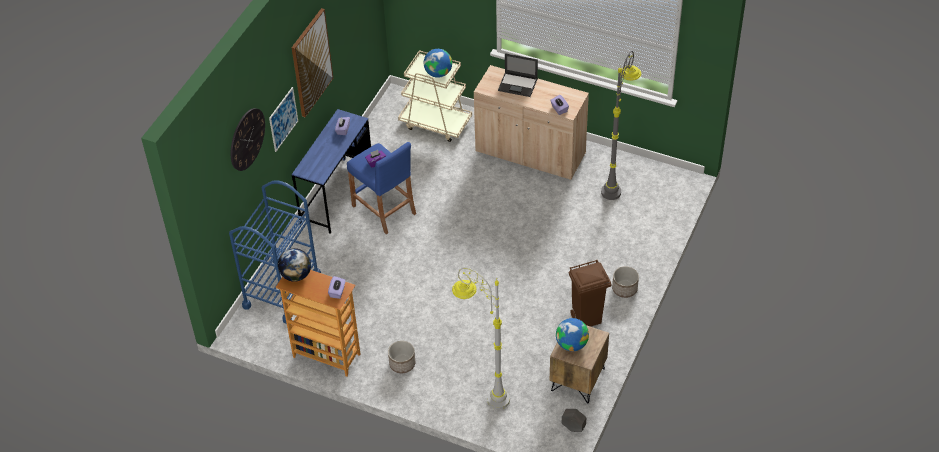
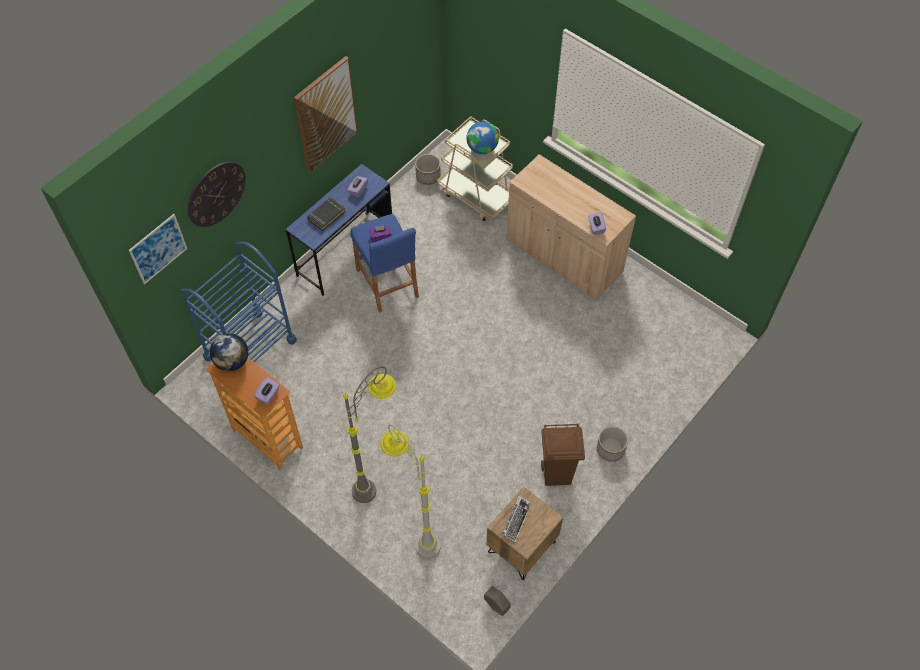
camera: 15 degrees right, 10 degrees up
(283, 119) = (277, 173): picture -> picture (158, 249)
(323, 155) = (326, 215): none -> black book
(402, 364) = (341, 472): planter -> planter (428, 176)
(518, 85) = (561, 186): laptop -> none
(571, 344) = (516, 519): globe -> keyboard
(617, 180) = (646, 314): grey floor lamp -> grey floor lamp (378, 476)

